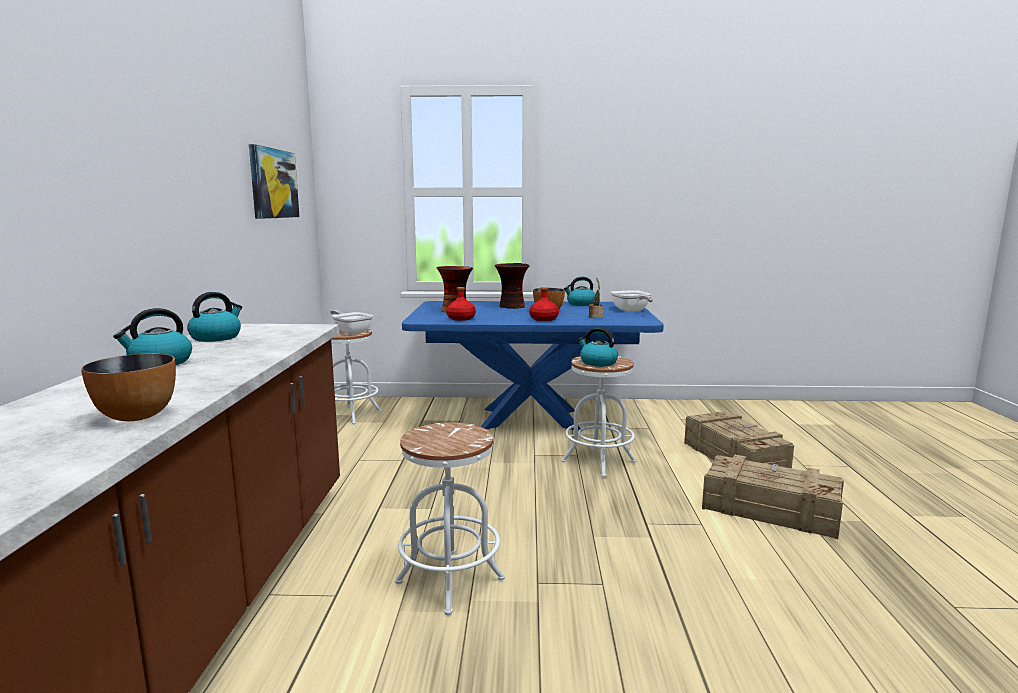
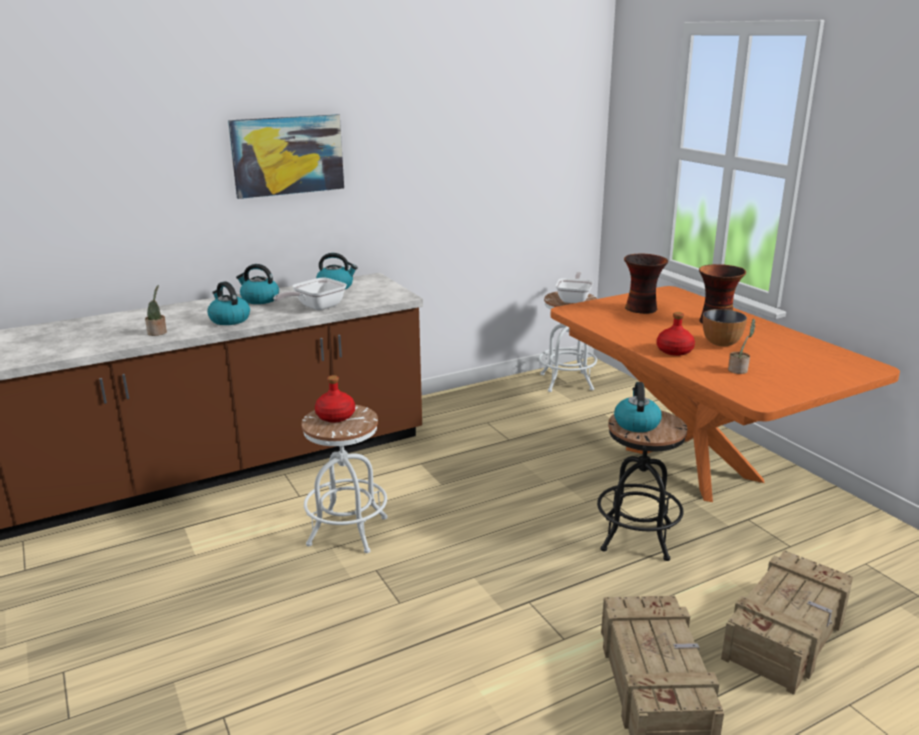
camera: 60 degrees right, 10 degrees up
(136, 416) = (158, 333): bowl -> potted plant
(273, 183) = (507, 144): picture -> picture (287, 155)
(461, 318) = (609, 321): red bottle -> red bottle (335, 416)
(530, 419) = (692, 464): blue dining table -> orange dining table
(580, 304) = (807, 346): kettle -> kettle (229, 319)
(598, 462) = (637, 537): white stool -> black stool
(631, 310) = (822, 380): frying pan -> frying pan (316, 307)

